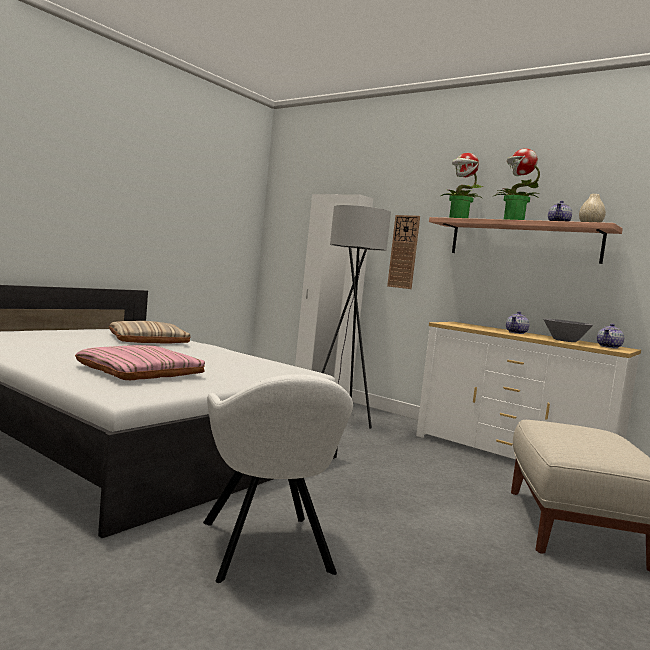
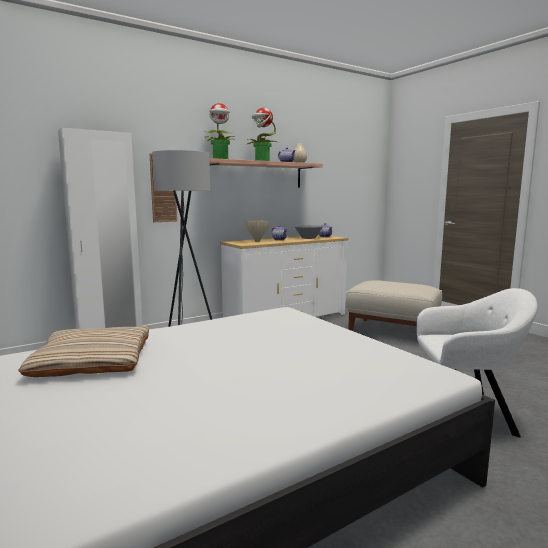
camera: 70 degrees left, 5 degrees up
(140, 371) = (326, 366): pink pillow -> none
(478, 327) = (257, 241): none -> beige vase

